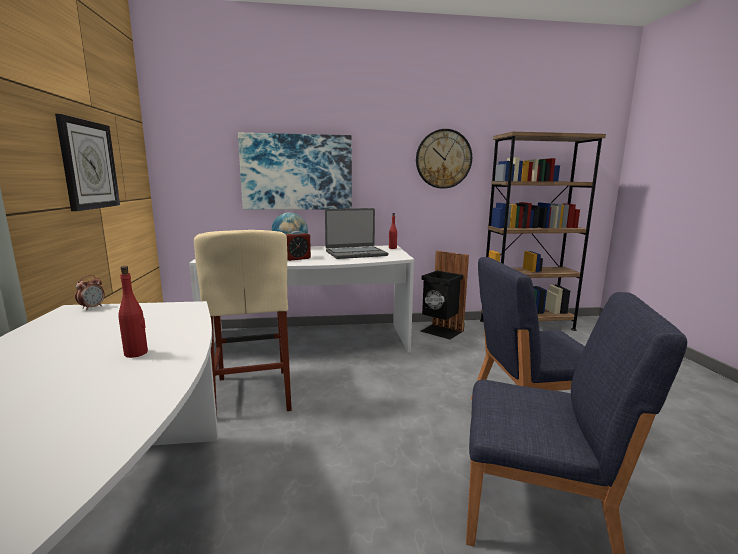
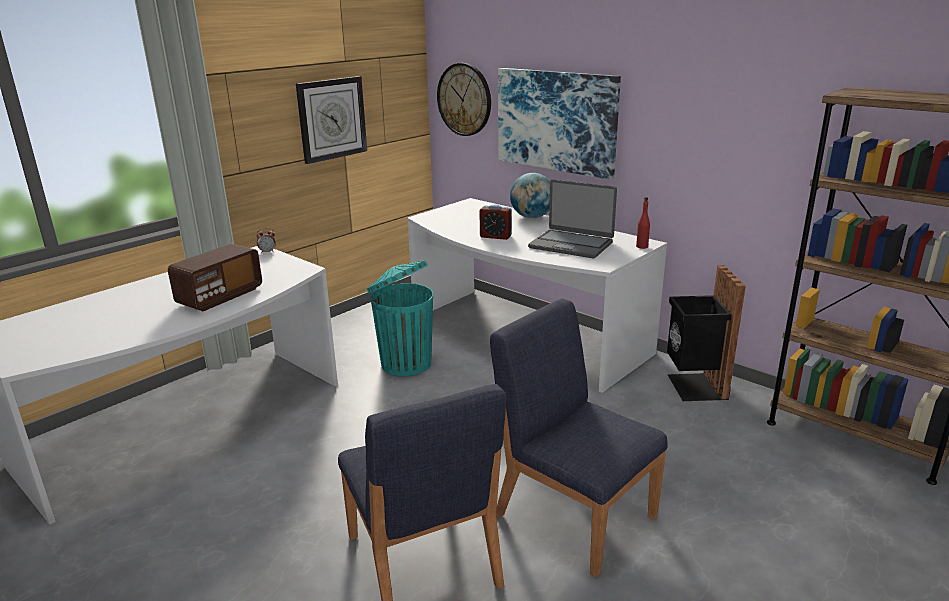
camera: 50 degrees right, 10 degrees up
(136, 353) = (220, 297): red bottle -> radio
(252, 393) = (404, 363): beige stool -> turquoise trash can
(443, 159) = (754, 120): wall clock -> wall clock (464, 99)

